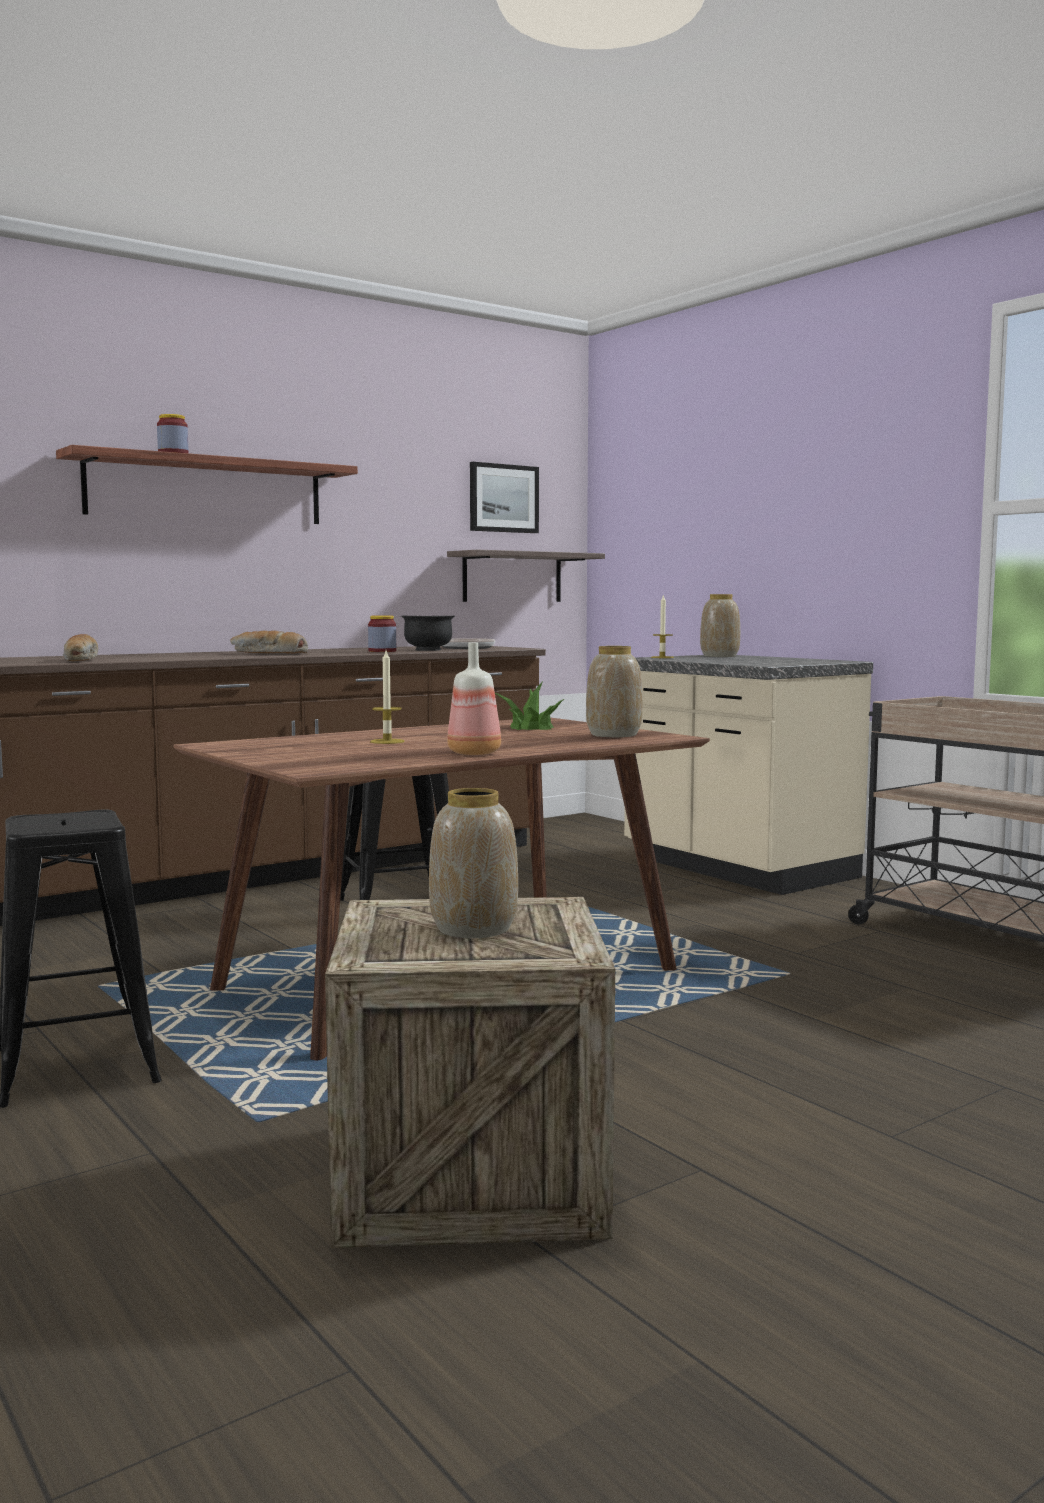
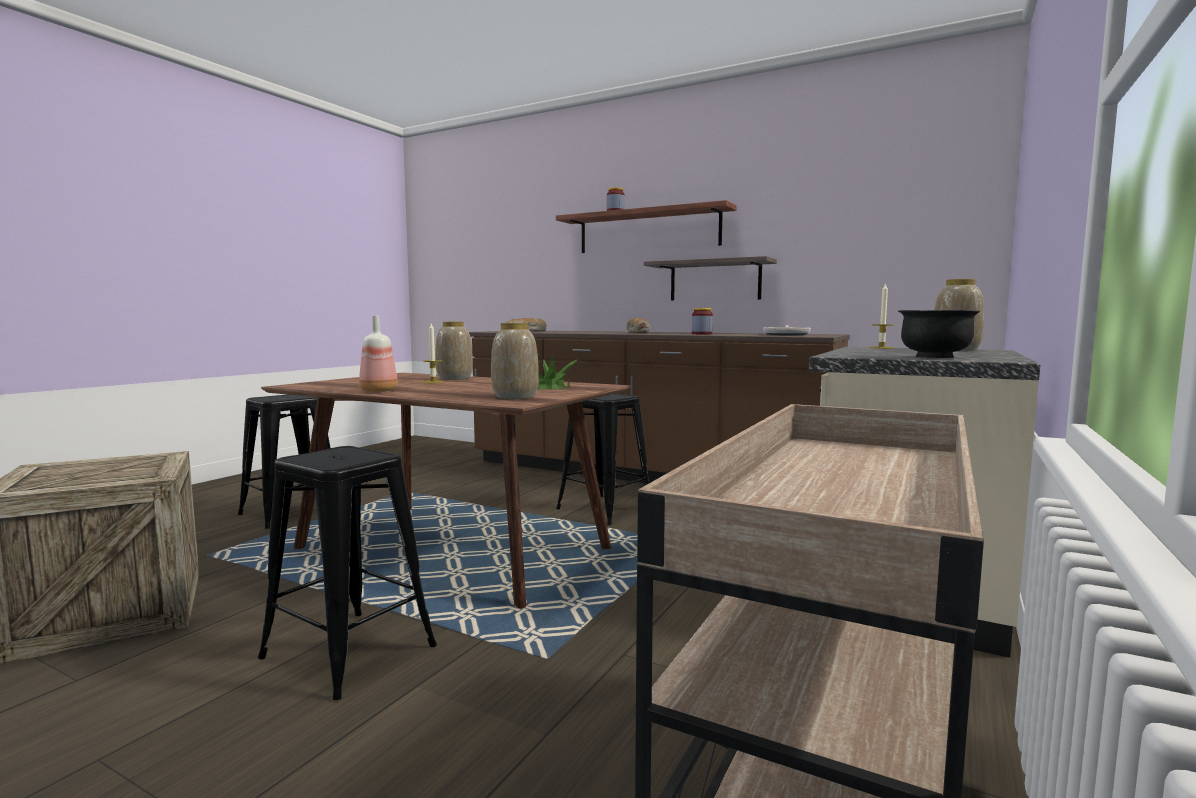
camera: 65 degrees right, 0 degrees up
(428, 650) = (736, 334): black bowl -> black bowl (935, 357)
(473, 928) = (96, 471): vase -> vase (455, 378)
(503, 498) = (898, 206): picture -> none
(512, 577) = (905, 276): shelf -> shelf (715, 281)
(723, 1039) = (348, 652): none -> black stool

